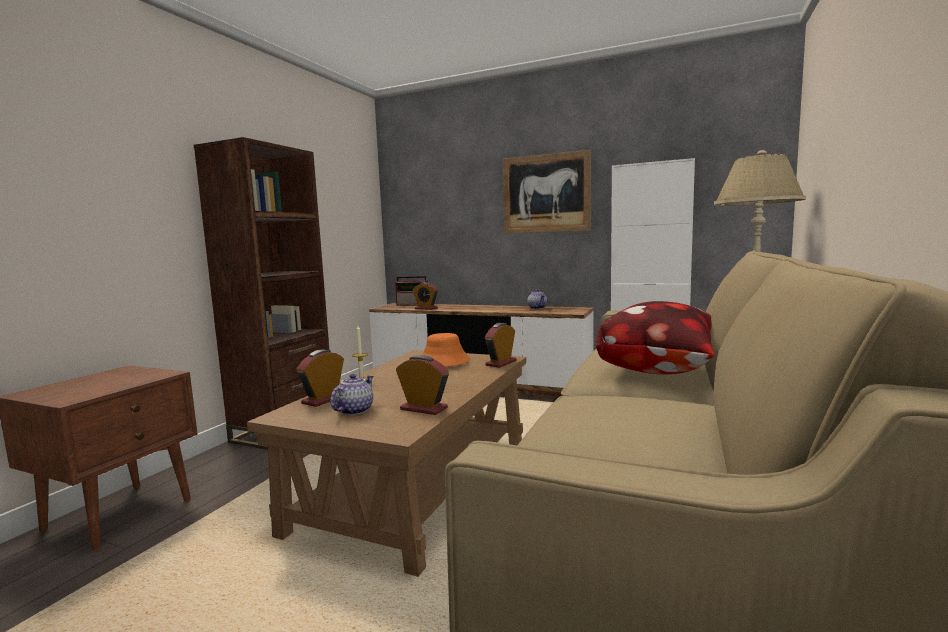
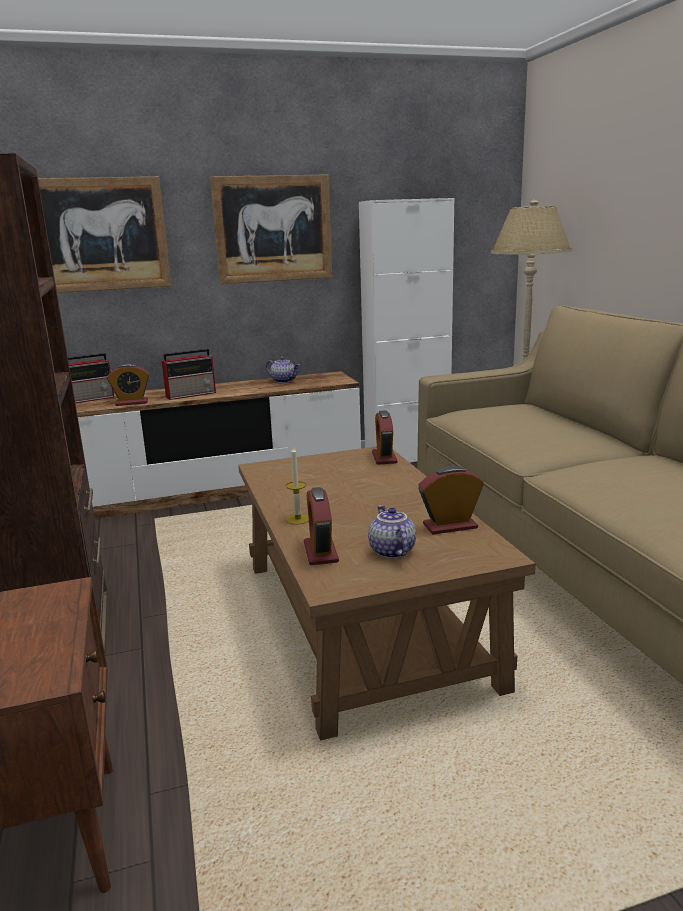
camera: 40 degrees left, 10 degrees up
(435, 201) = (101, 235): none -> picture
(443, 361) = (319, 471): orange hat -> none
(465, 308) = (192, 394): none -> radio
(664, 371) = (565, 433): pillow -> none

